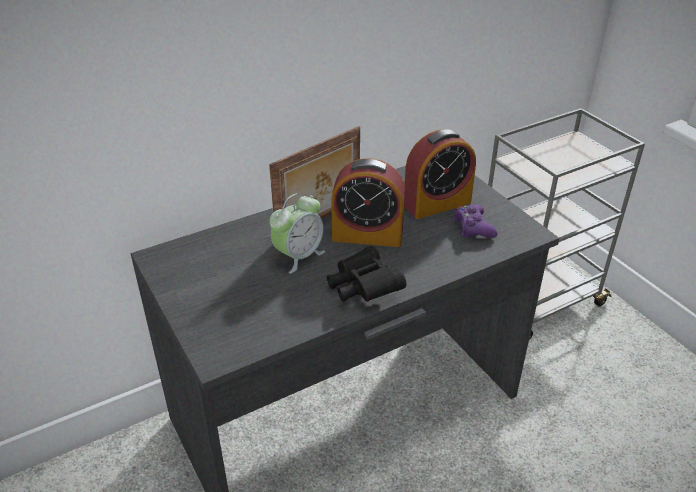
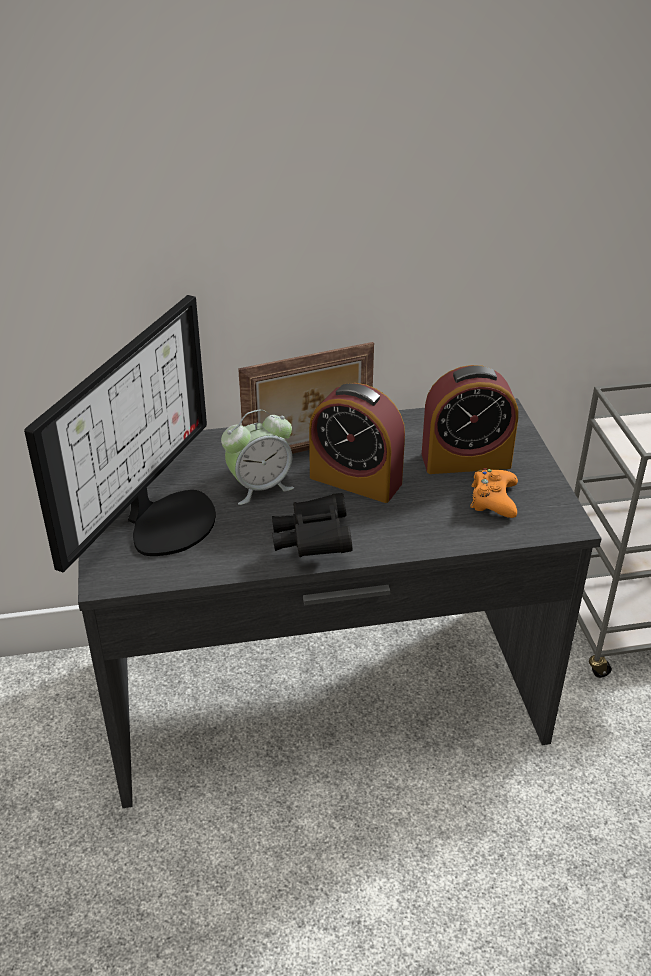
camera: 20 degrees right, 0 degrees up
(237, 298) = (164, 519): none -> monitor
(473, 227) = (493, 500): purple game controller -> orange game controller

